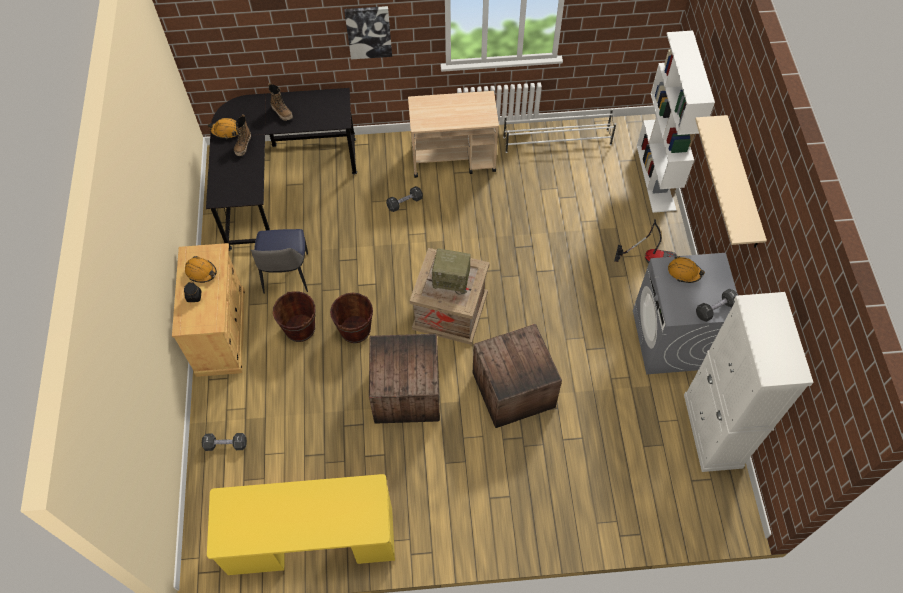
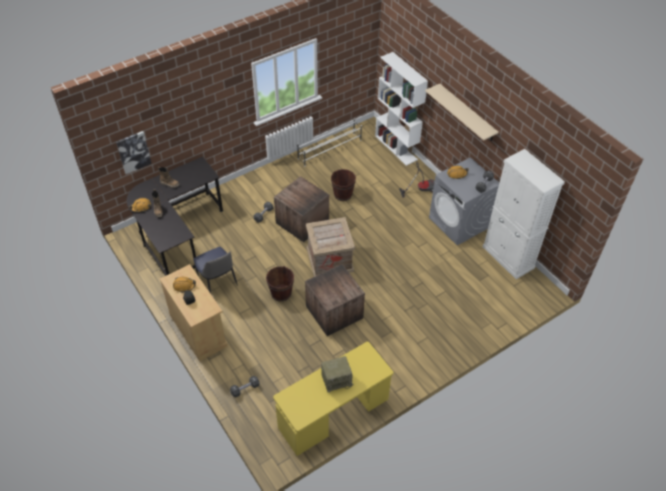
camera: 30 degrees left, 10 degrees down
(300, 328) = (247, 307): brown bucket -> brown bucket (343, 194)
(368, 32) = (211, 113): picture -> picture (133, 152)
(452, 279) = (330, 234): radio -> radio (337, 380)
(454, 158) = (276, 180): beige cart -> none
(513, 391) = (393, 285): crate -> crate (302, 222)

